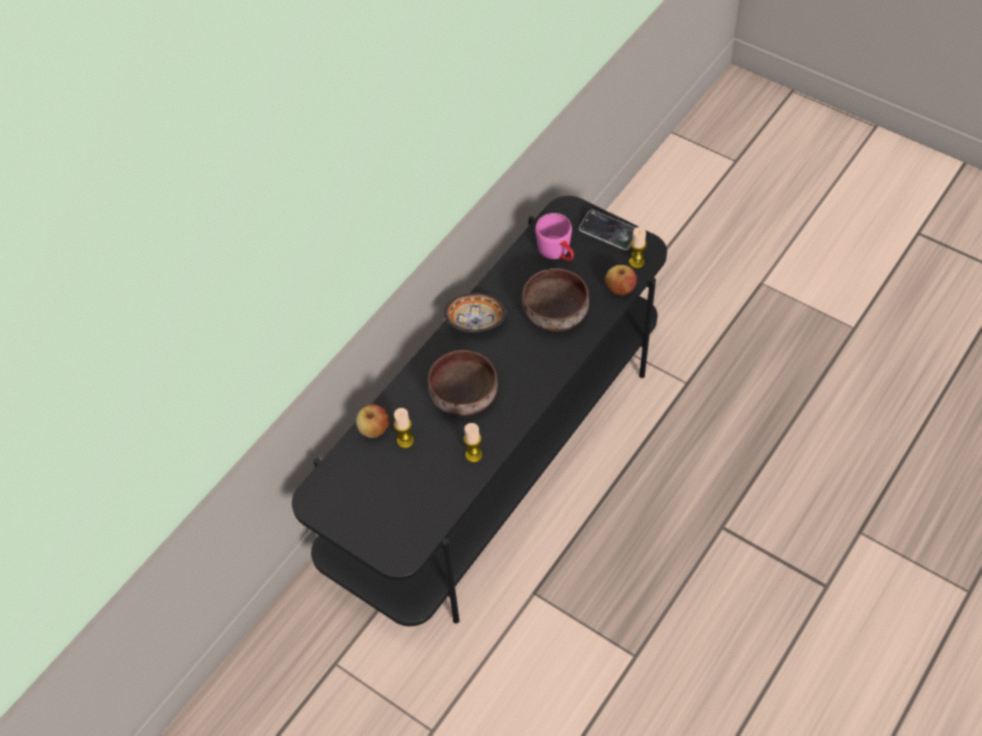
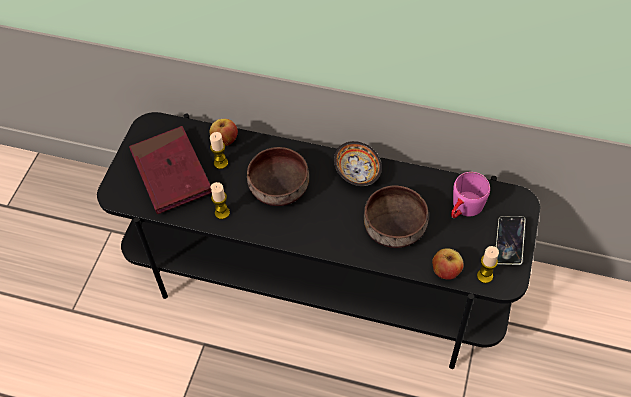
camera: 70 degrees right, 0 degrees up
(395, 492) = (171, 172): none -> red book

